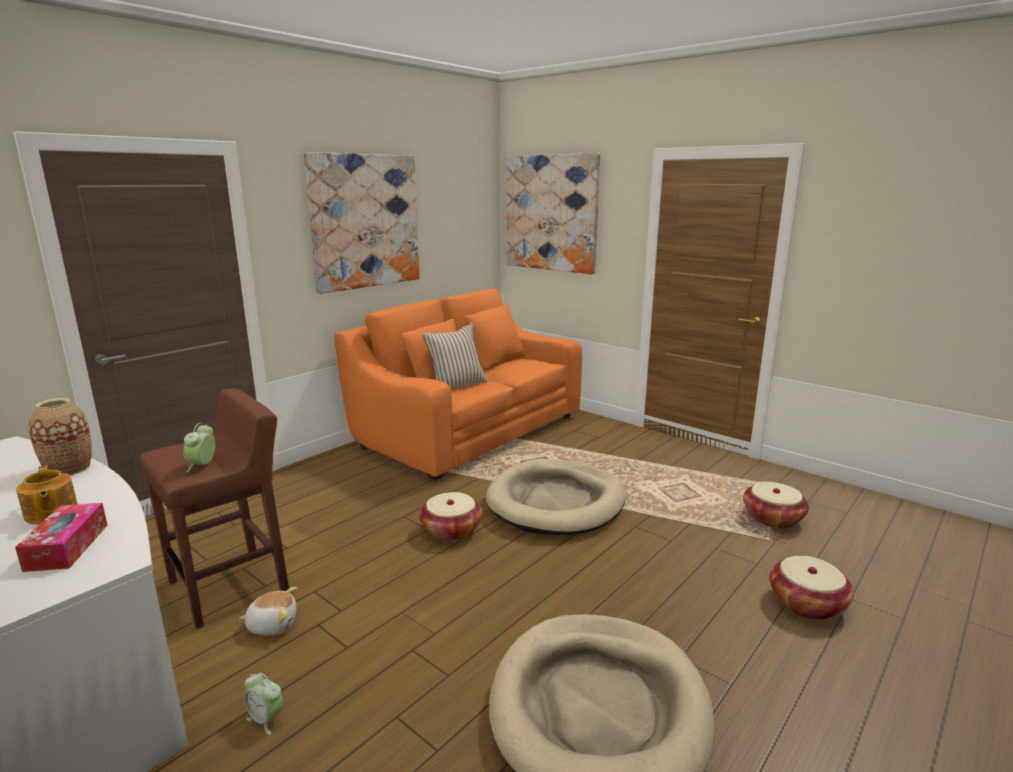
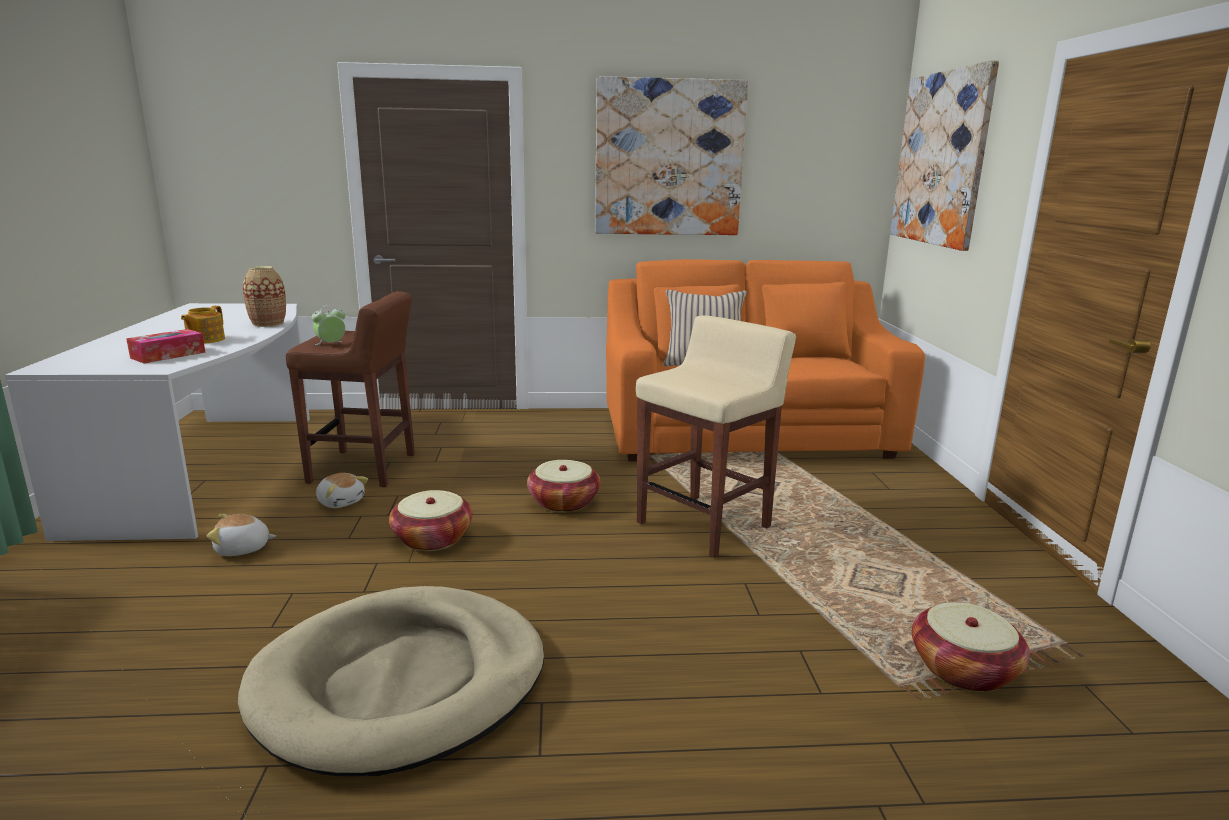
camera: 45 degrees right, 0 degrees up
(266, 719) = (242, 549): alarm clock -> plush toy
(556, 502) = (705, 524): beige dog bed -> beige stool
(807, 604) = (796, 766): basket -> basket (432, 539)

